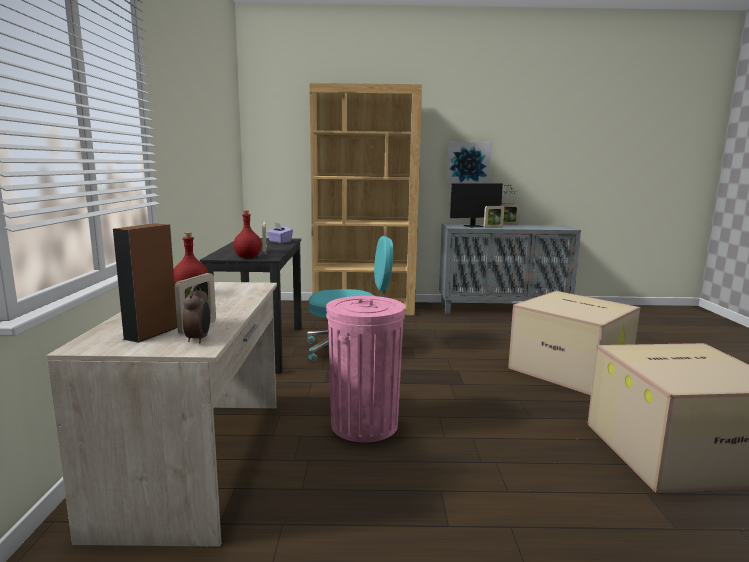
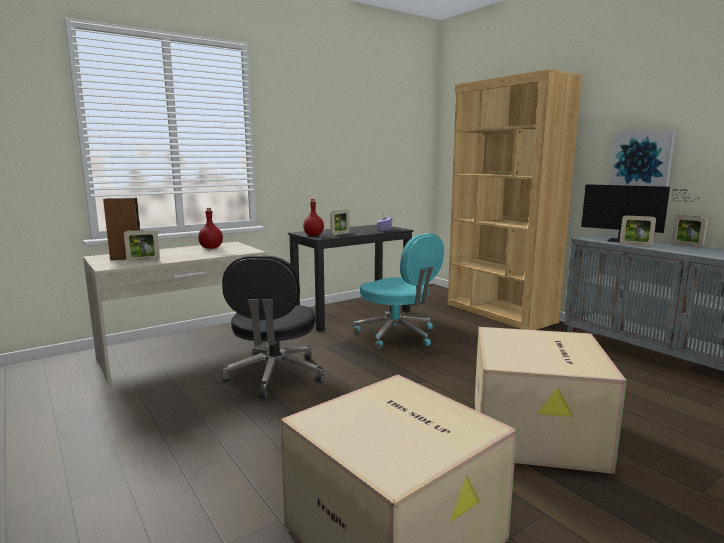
camera: 55 degrees right, 0 degrees up
(199, 339) = (122, 264): alarm clock -> none
(364, 425) = (274, 376): pink trash can -> black office chair

